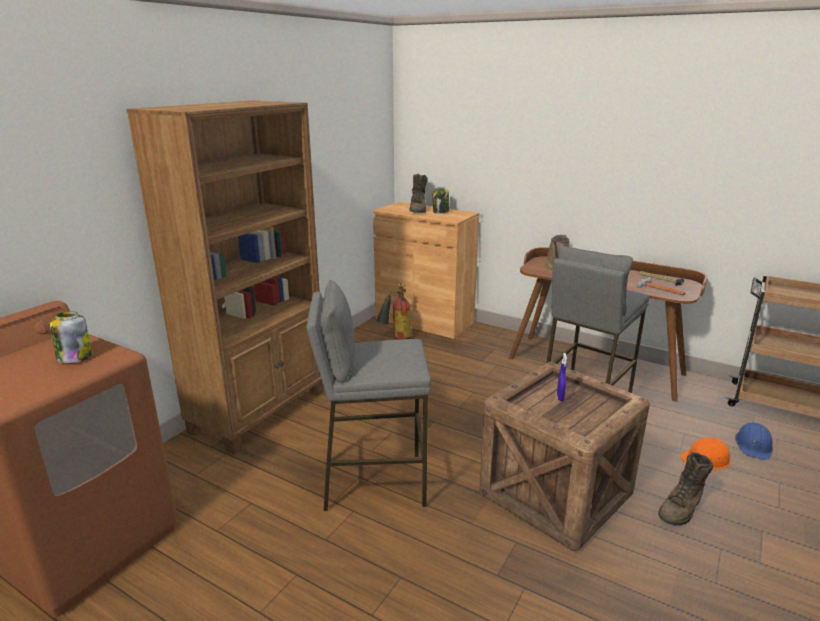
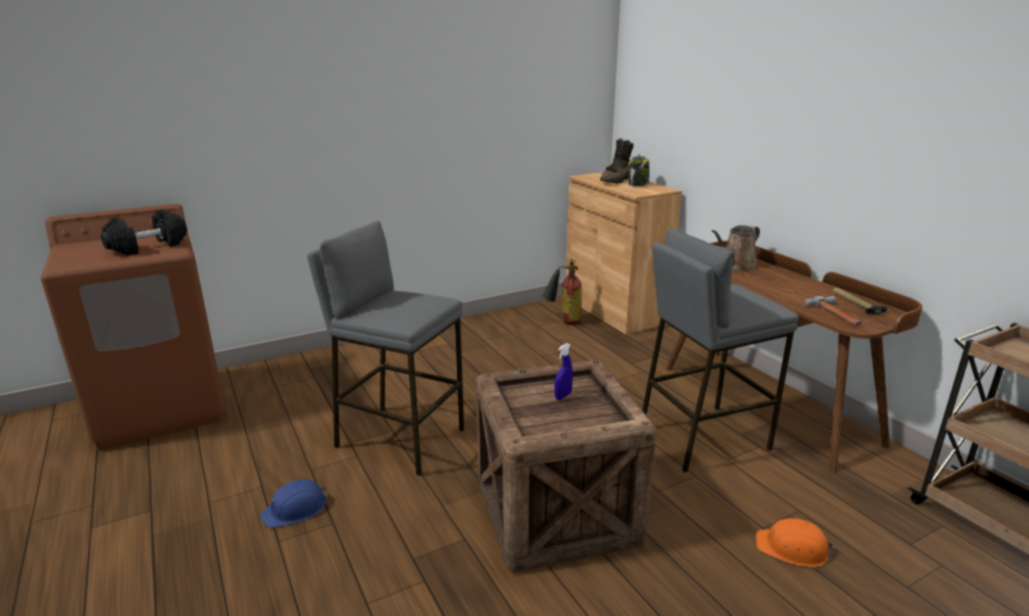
camera: 30 degrees right, 0 degrees up
(74, 357) = (148, 247): jar -> black dumbbell
(260, 411) = (375, 352): brown bookcase -> none
(681, 509) = (689, 585): brown boot -> none
(753, 445) = (889, 559): blue hard hat -> blue hard hat (296, 509)

